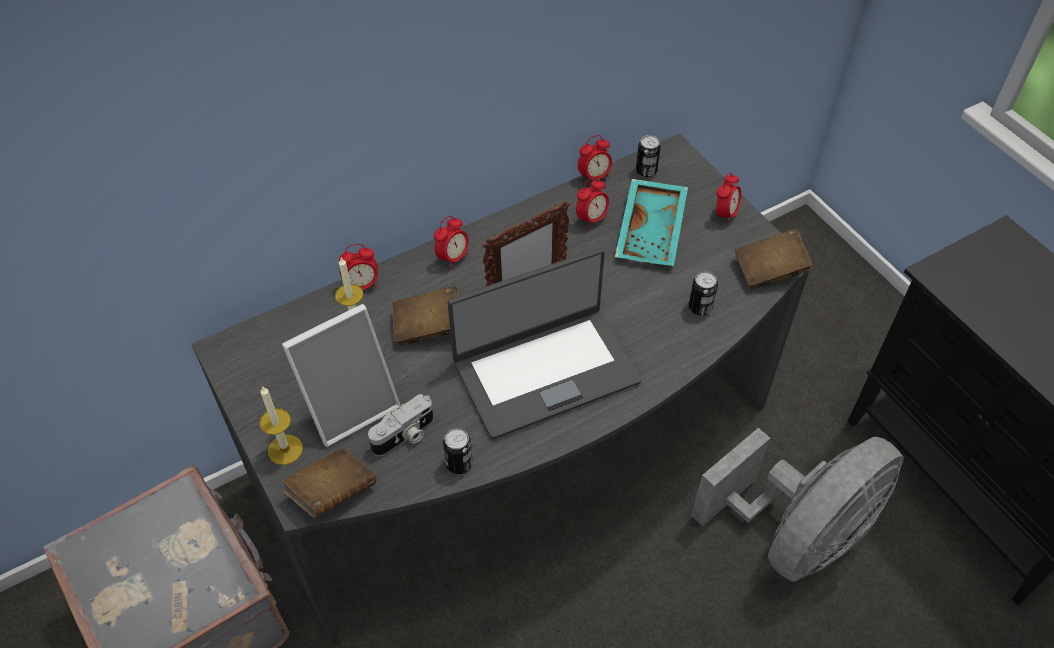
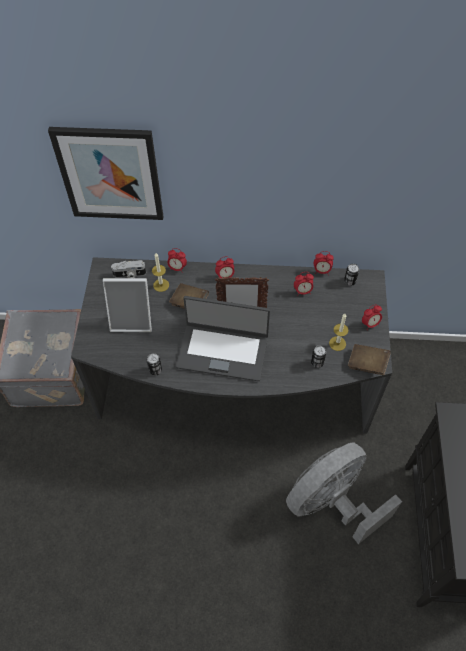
camera: 35 degrees right, 5 degrees up
(198, 140) = (110, 174): none -> picture
(285, 449) = (94, 323): candle -> candle (337, 343)
(332, 492) = (98, 352): brown book -> none
(405, 436) = (143, 345): camera -> camera (129, 275)
(652, 232) = (326, 313): turquoise tray -> none
(796, 536) = (332, 502): grey fan -> grey fan turned 150 degrees clockwise

